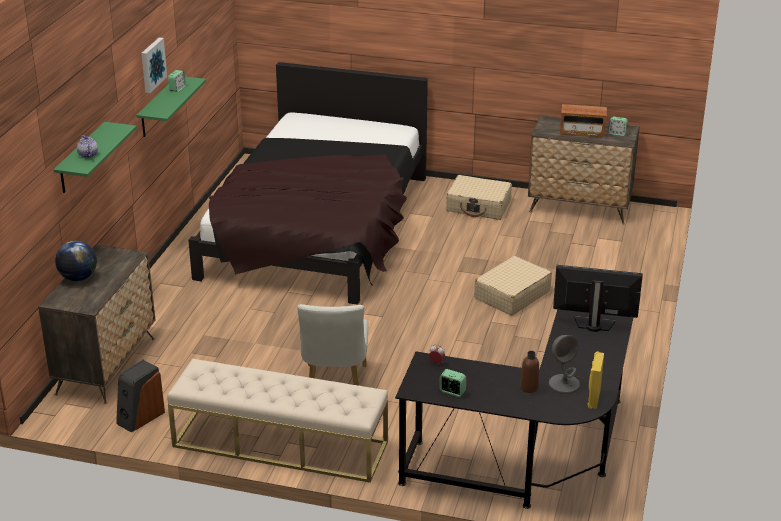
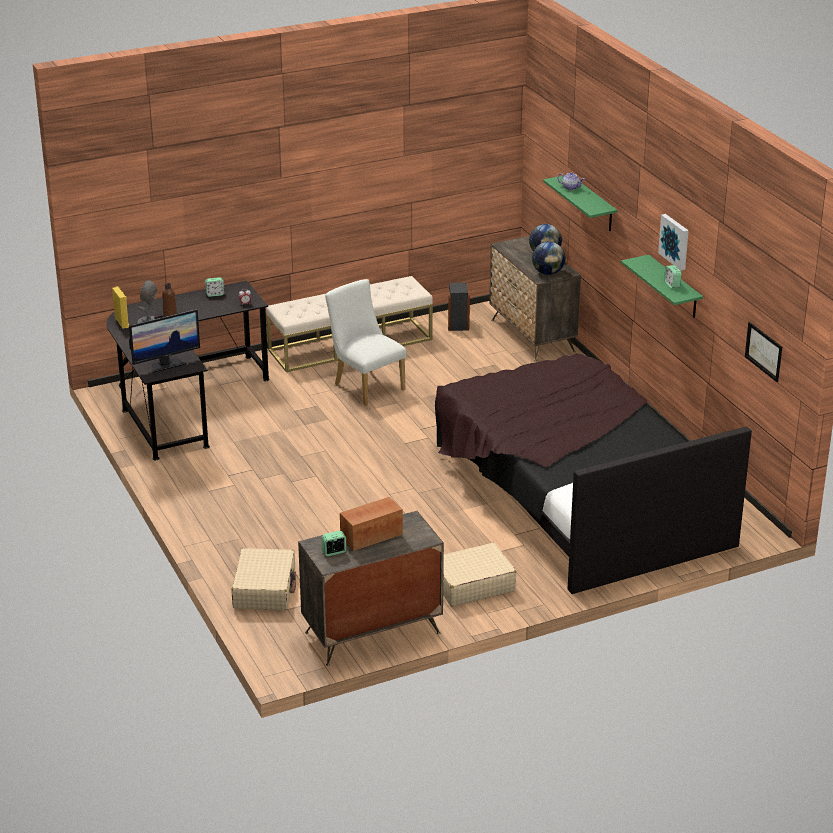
camera: 140 degrees right, 0 degrees up
(116, 258) = (548, 273): none -> globe
(214, 46) = (763, 351): none -> picture
(512, 295) = (326, 505): beige suitcase -> beige suitcase (264, 589)

